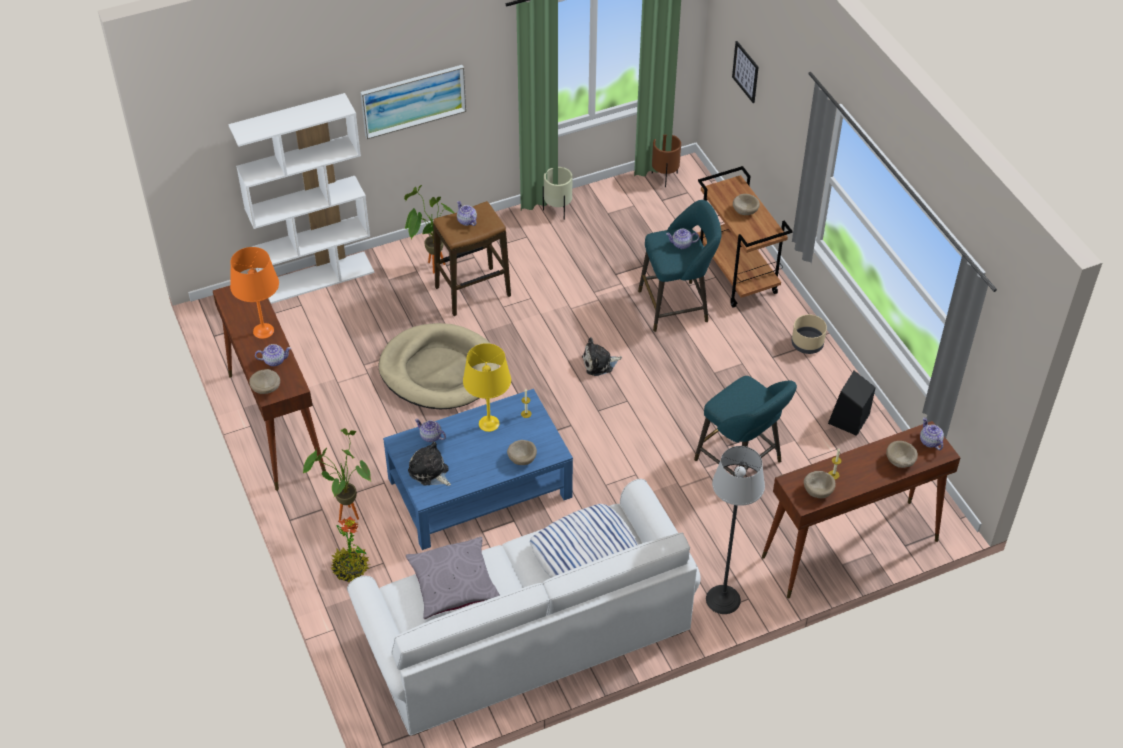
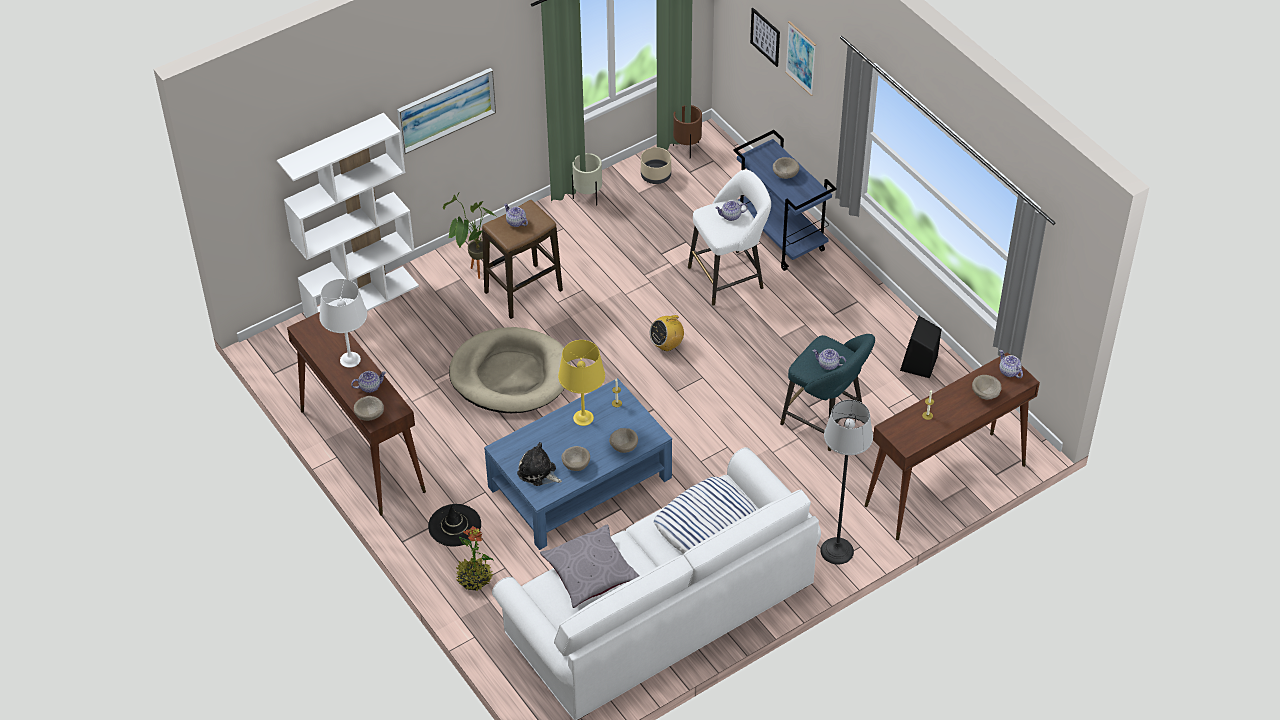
camera: 10 degrees left, 0 degrees up
(264, 331) = (350, 359): orange table lamp -> white table lamp
(345, 512) = (454, 525): potted plant -> black hat
(430, 436) = (530, 438): teapot -> teapot (828, 365)
(599, 363) = (667, 345): plush toy -> radio
(677, 306) = (729, 277): turquoise stool -> white stool
(737, 275) = (781, 238): brown cart -> blue cart
(774, 95) = (801, 58): none -> picture
(807, 344) = (863, 296): beige planter -> beige planter (655, 175)
(818, 490) = (916, 432): beige bowl -> beige bowl (576, 464)

